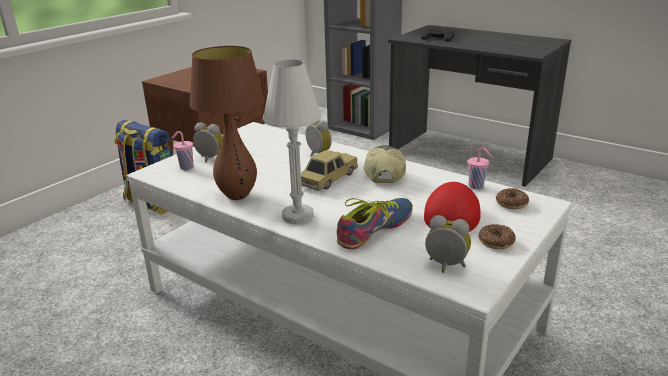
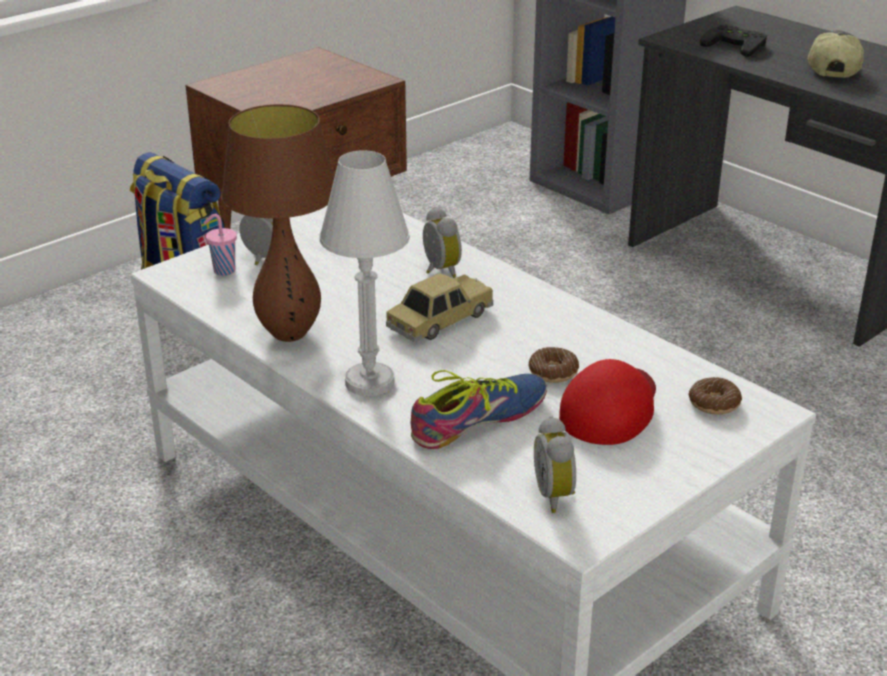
camera: 10 degrees right, 5 degrees up
(383, 173) = (532, 321): cap -> cap (831, 68)
(445, 266) = (556, 495): alarm clock -> alarm clock turned 135 degrees counterclockwise
(477, 186) = (674, 365): pink cup -> none
(496, 242) = (653, 466): donut -> donut (553, 372)

